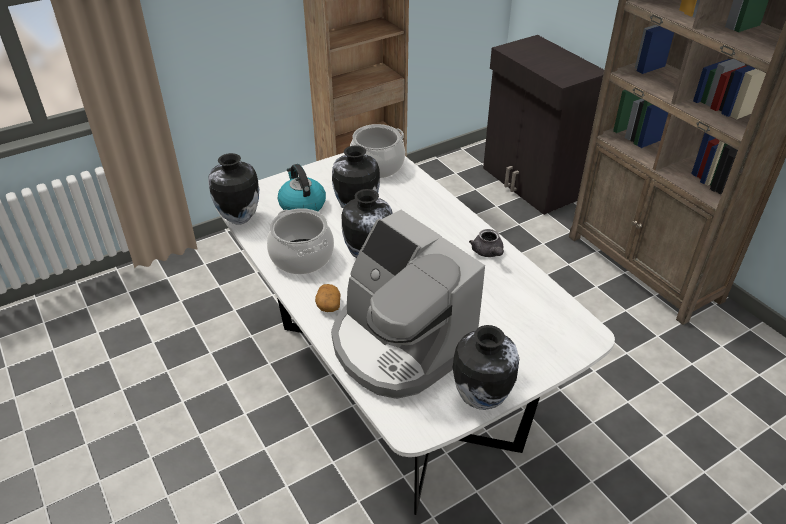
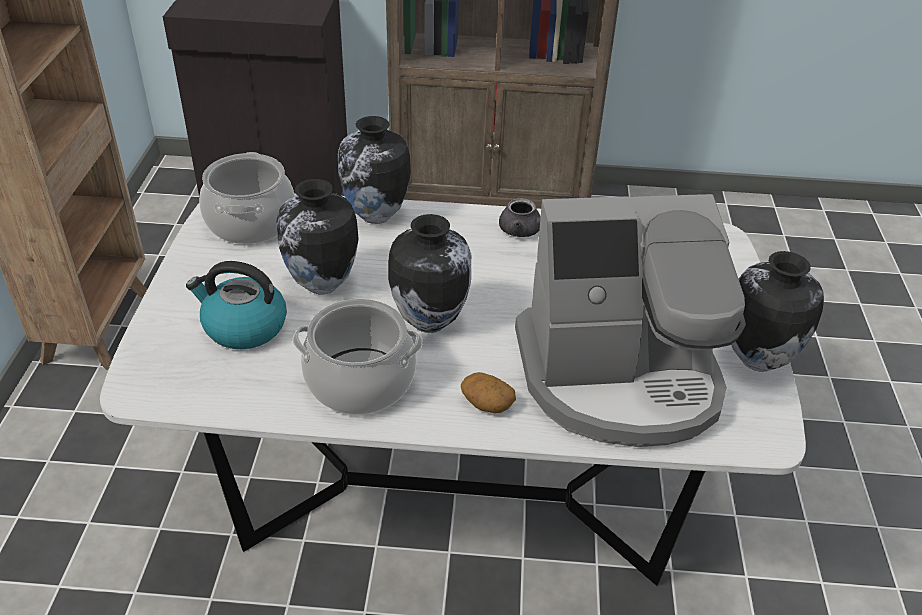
camera: 55 degrees left, 0 degrees up
(239, 219) = (189, 405): vase -> vase (375, 216)

